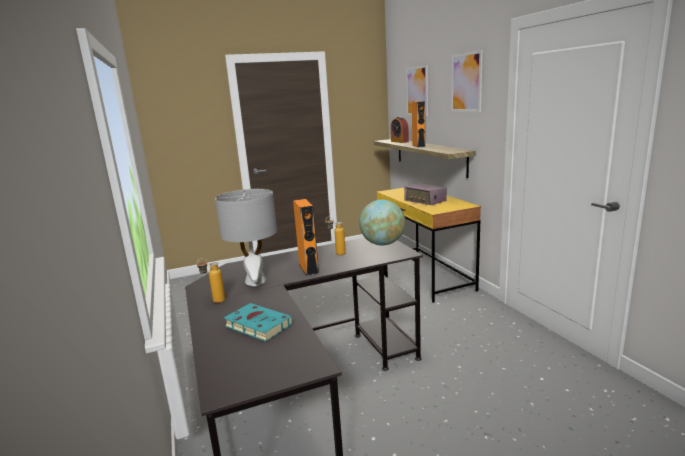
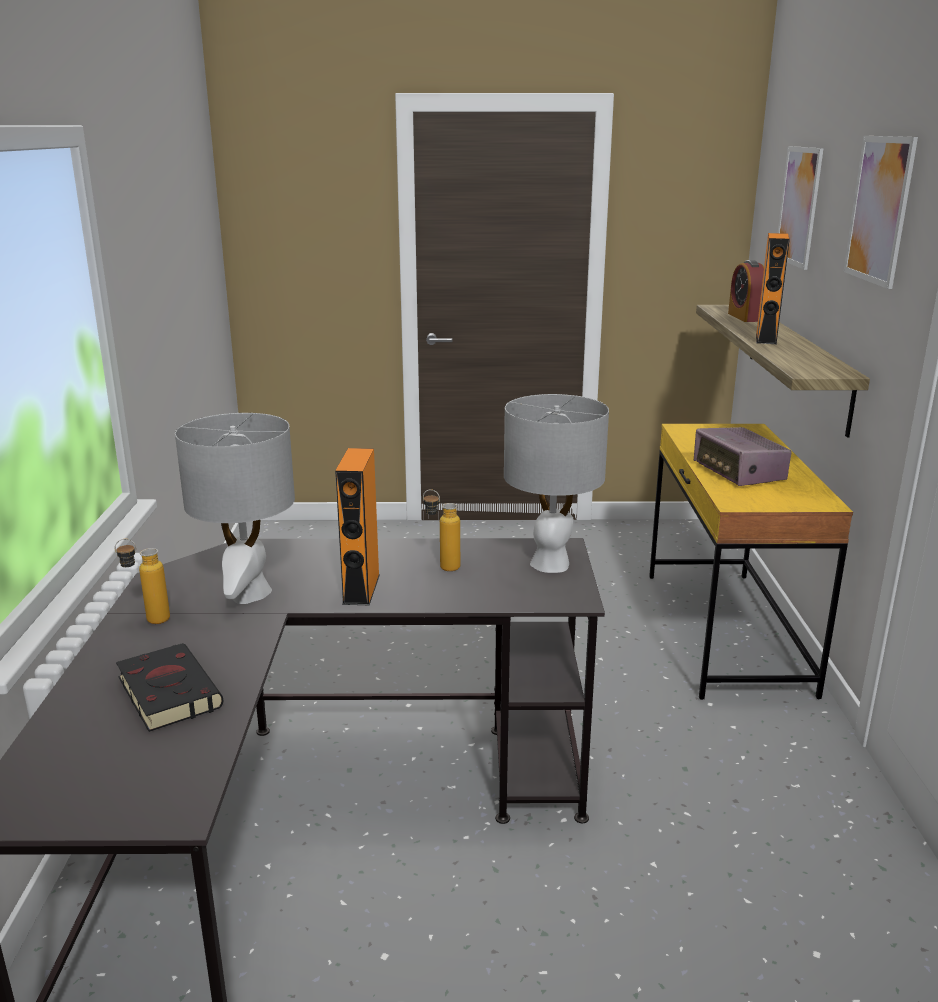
camera: 20 degrees right, 5 degrees up
(256, 325) = (167, 691): turquoise book -> black book
(382, 244) = (551, 563): globe -> grey table lamp

